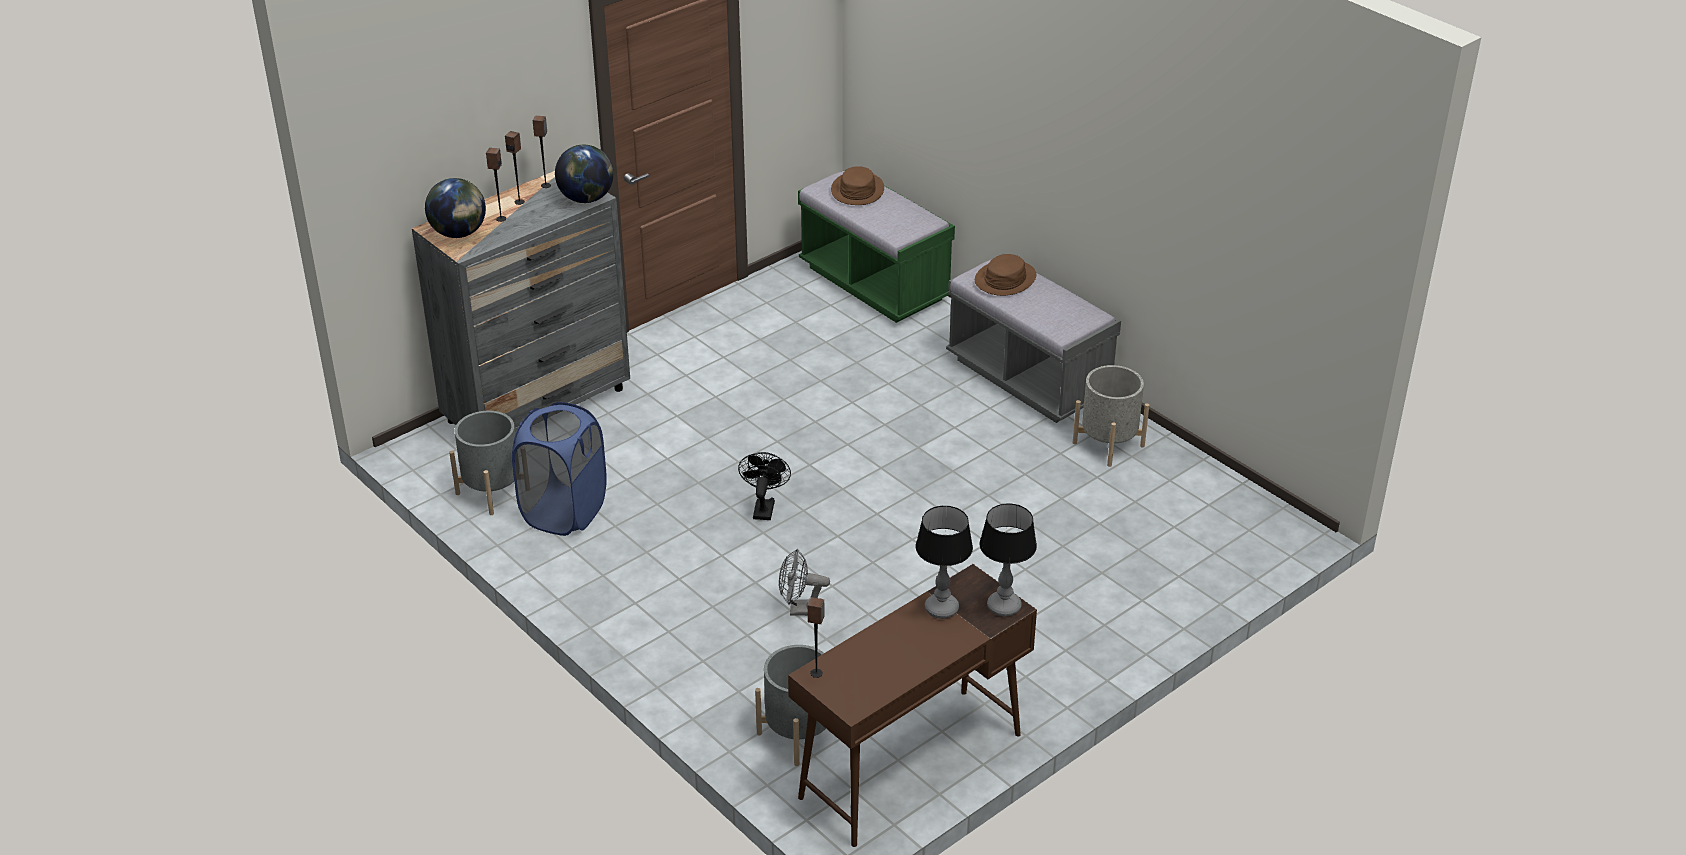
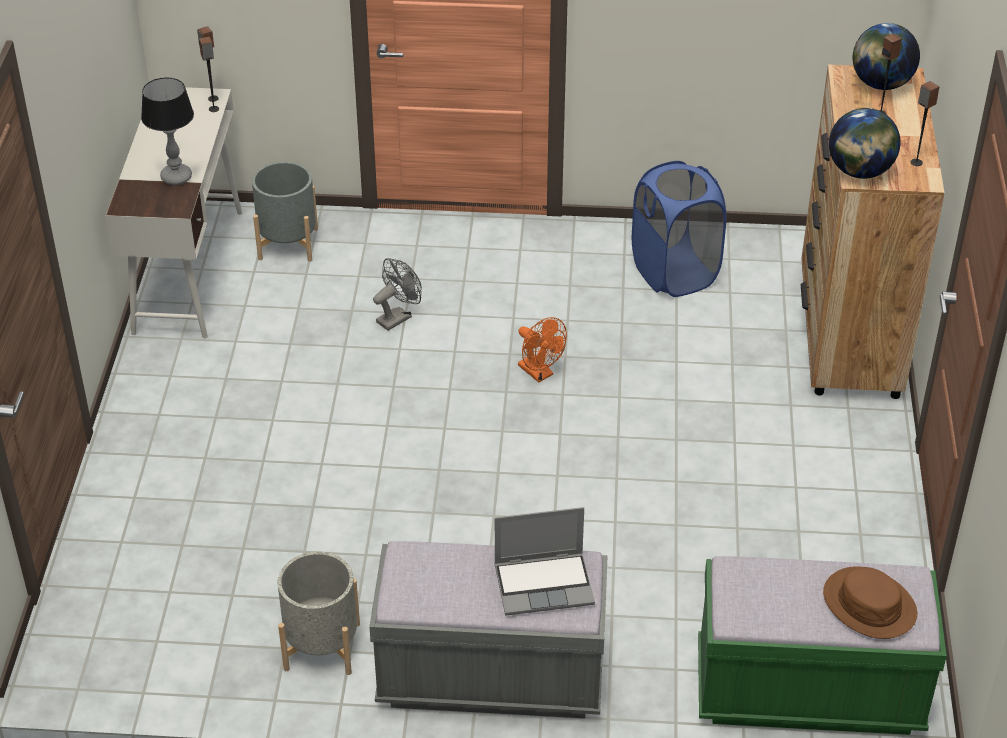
camera: 135 degrees right, 5 degrees up
(493, 491) = (749, 253): grey planter -> none
(519, 202) = (901, 136): speaker -> speaker (214, 109)
(538, 405) = (849, 335): grey dresser -> brown dresser
(764, 507) = (539, 373): black fan -> orange fan
(910, 766) = (188, 270): brown desk -> white desk
(1004, 607) = (131, 203): table lamp -> none
(1005, 279) = (545, 584): brown hat -> laptop

